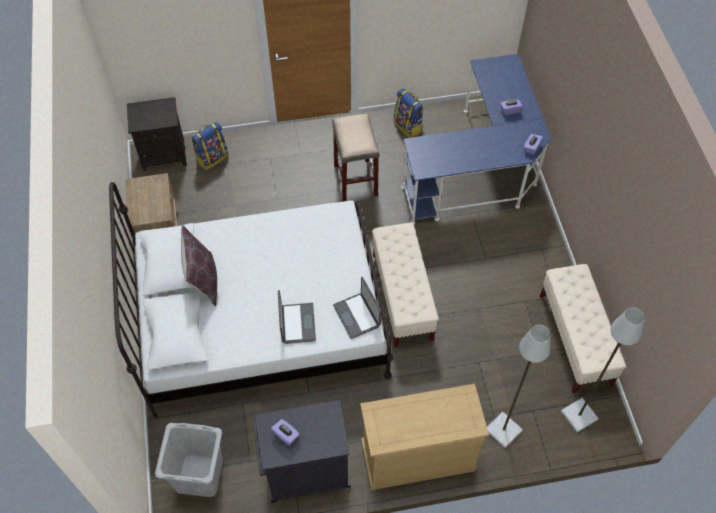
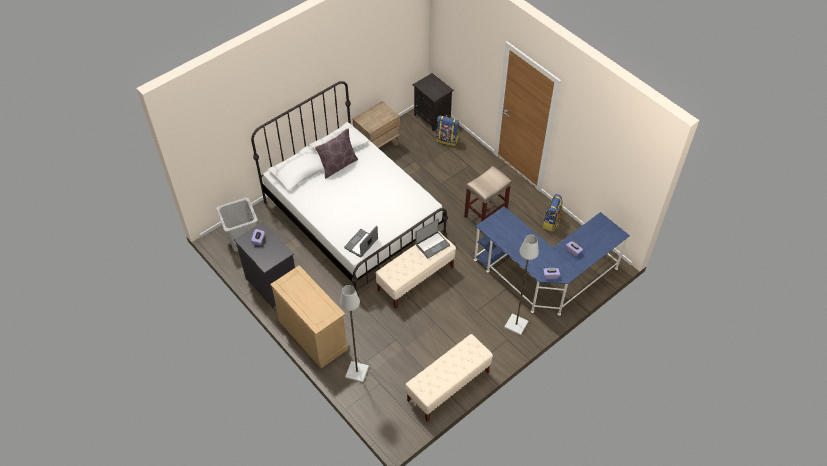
camera: 60 degrees right, 5 degrees down
(296, 323) = (338, 219): laptop -> laptop (432, 244)
(579, 414) = (394, 410): grey floor lamp -> grey floor lamp (516, 324)

